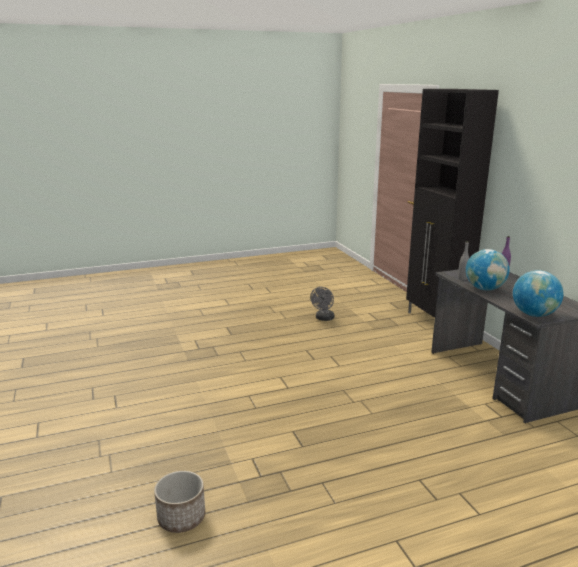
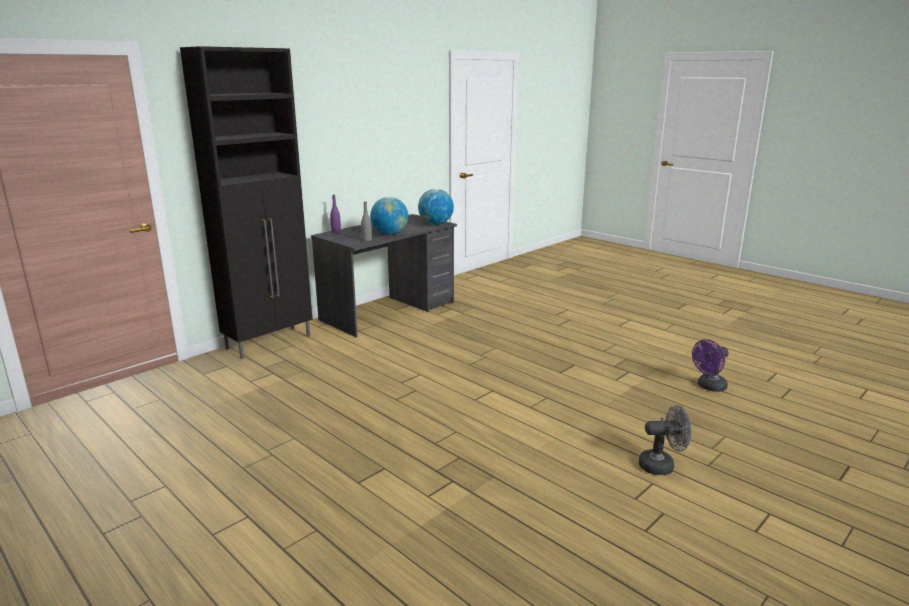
camera: 115 degrees left, 0 degrees up
(181, 518) = (709, 387): planter -> purple fan
(323, 318) = (285, 408): grey fan -> grey fan (662, 465)

